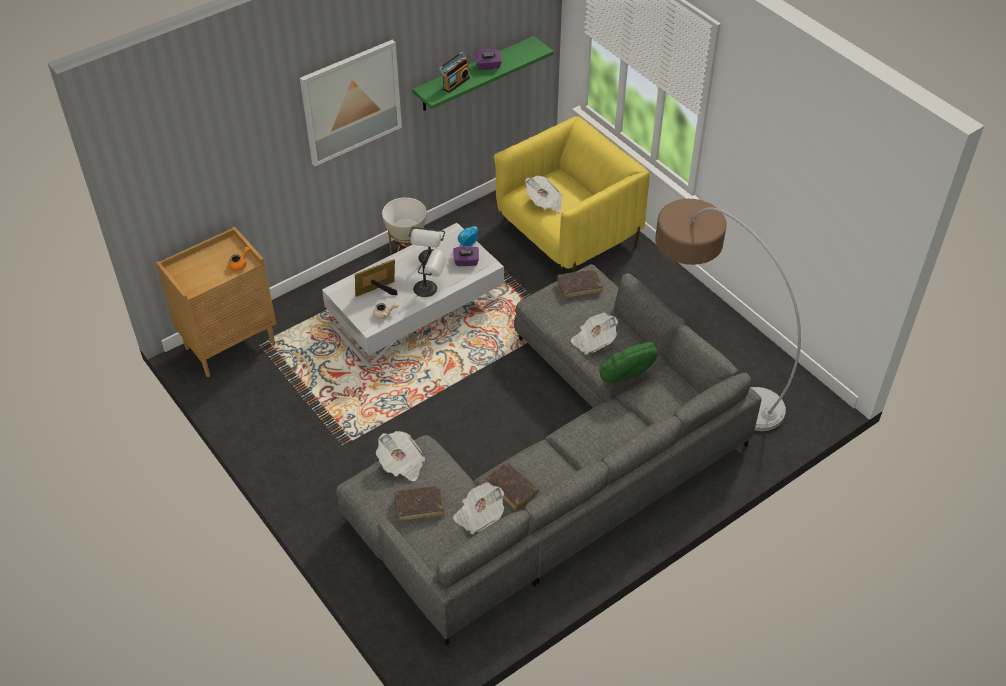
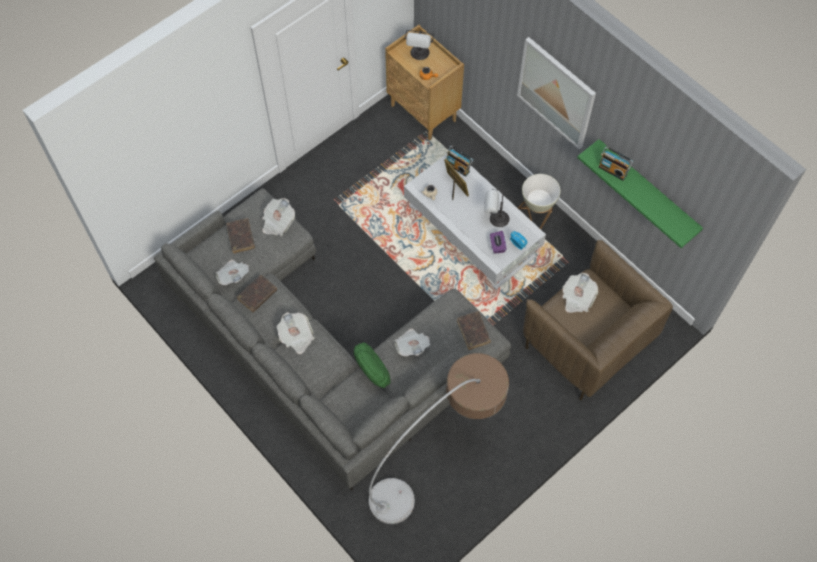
camera: 85 degrees right, 15 degrees up
(349, 286) = (458, 166): none -> radio
(430, 289) = (462, 223): table lamp -> table lamp (419, 55)
(488, 66) = (644, 194): purple tissue box -> none
(568, 234) = (587, 340): yellow armchair -> brown armchair
(576, 449) = (296, 337): none -> newspaper

